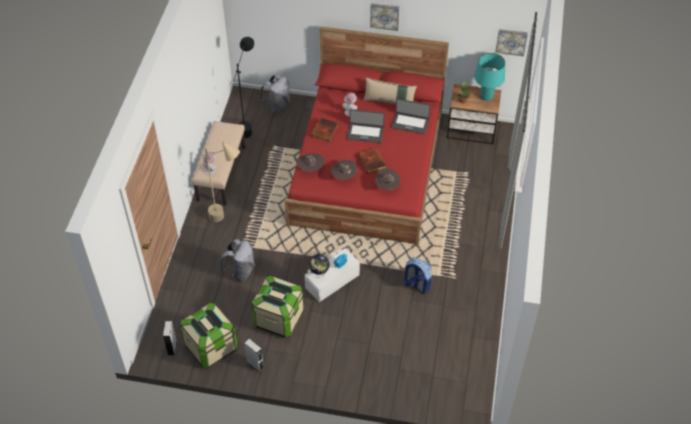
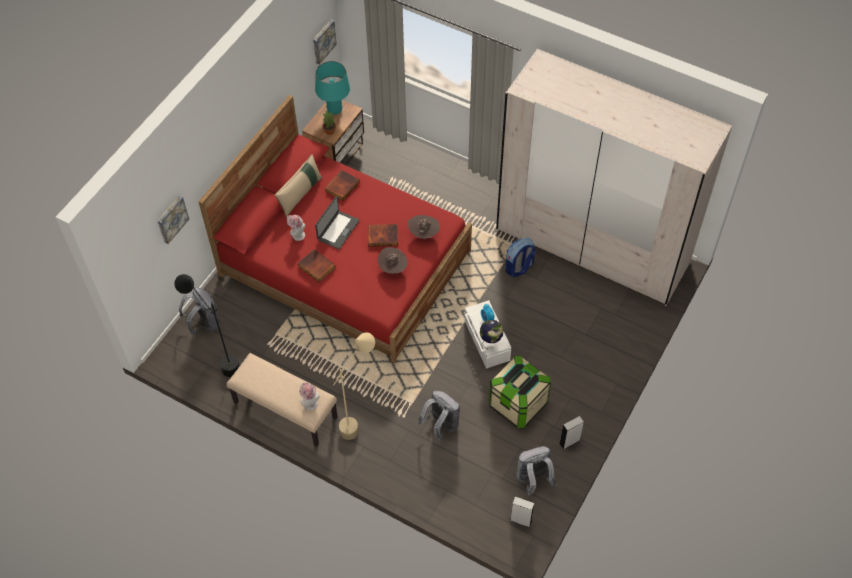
camera: 70 degrees left, 5 degrees up
(211, 347) = (533, 480): storage box -> grey backpack
(310, 169) = (369, 295): brown hat -> none
(384, 15) = (237, 128): picture -> picture (171, 219)
(410, 123) = (342, 186): laptop -> book
(466, 334) = (592, 246): none -> beige wardrobe

